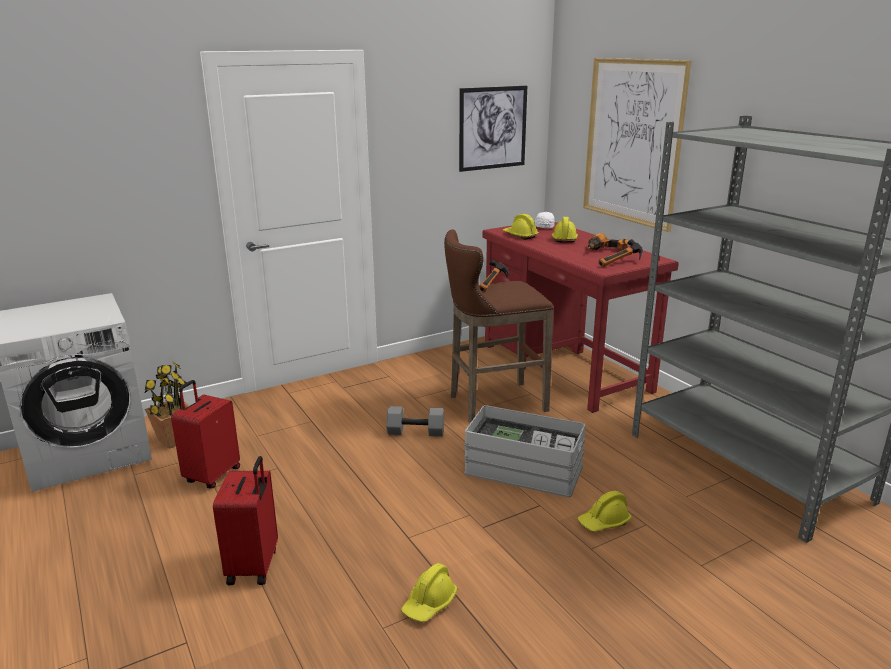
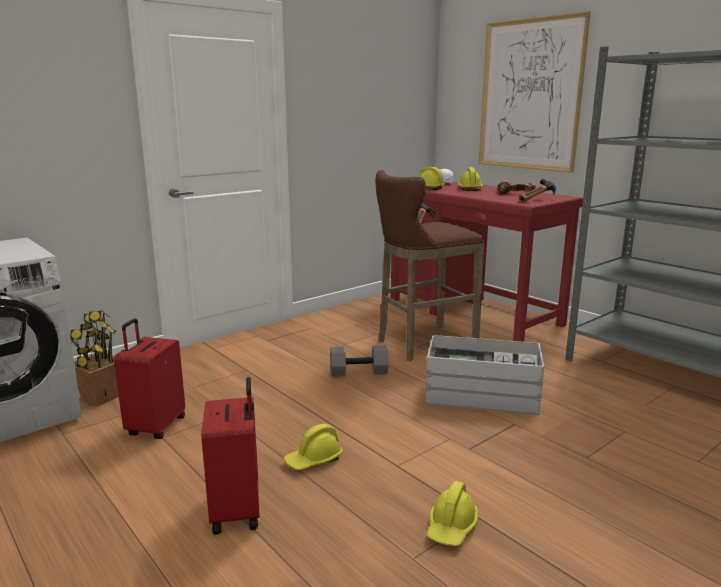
camera: 10 degrees left, 5 degrees down
(493, 128) = (393, 91): picture -> none
(604, 522) = (584, 433): yellow hard hat -> yellow hard hat (314, 460)

